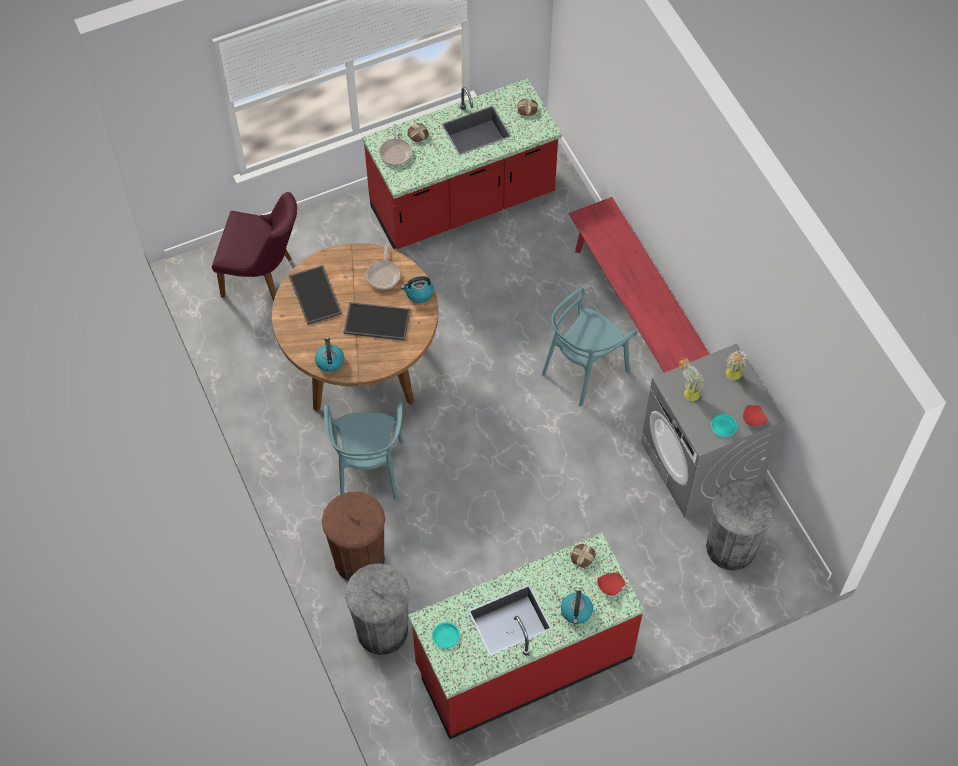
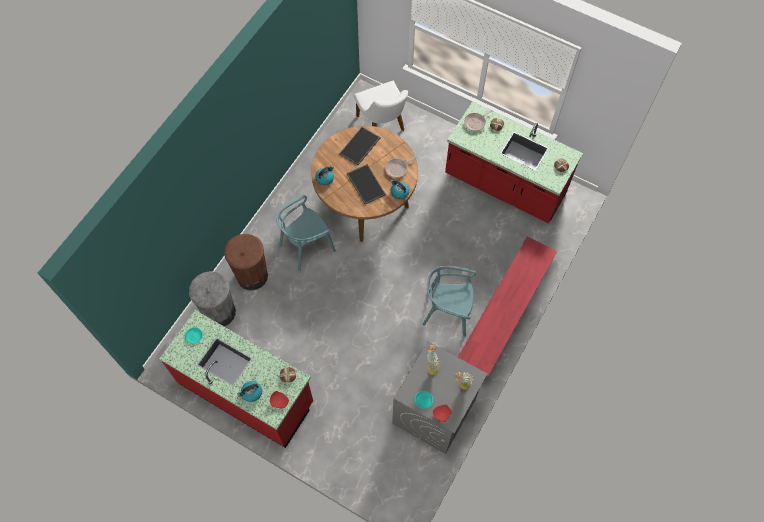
camera: 55 degrees right, 5 degrees up
(264, 277) = (383, 126): purple chair -> white chair
(731, 547) = (391, 460): grey trash can -> none

